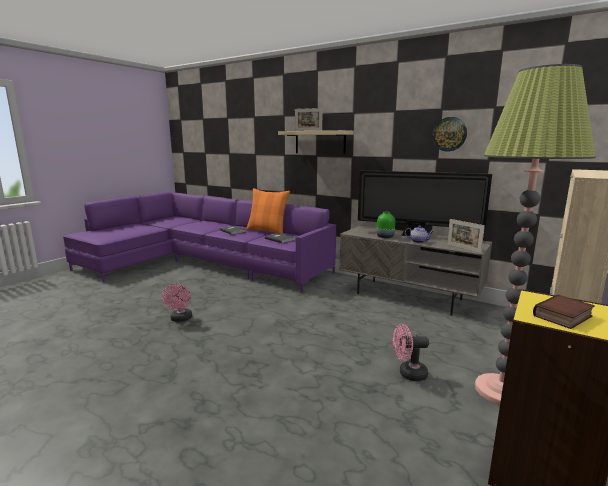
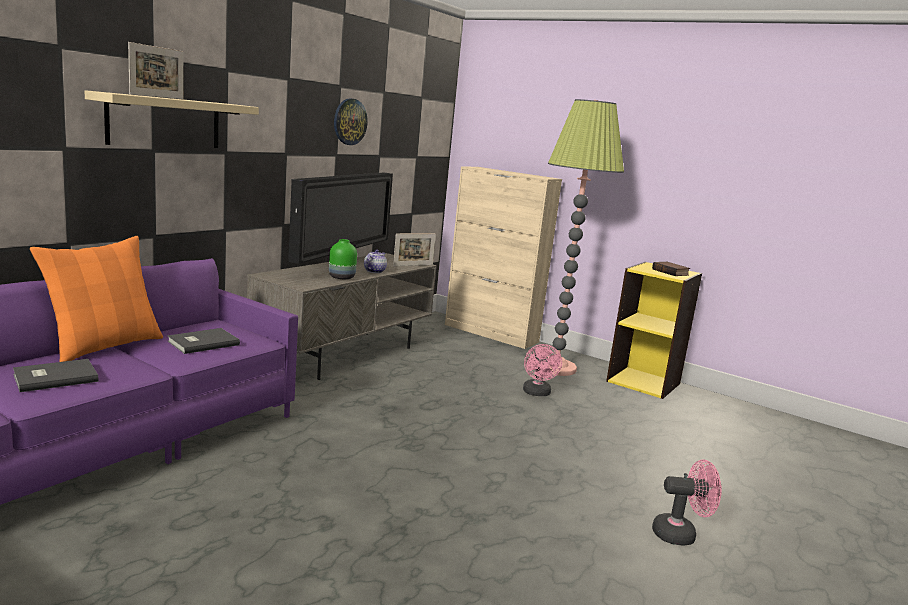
camera: 90 degrees left, 0 degrees up
(180, 319) = (375, 545): pink fan -> pink fan (680, 534)

